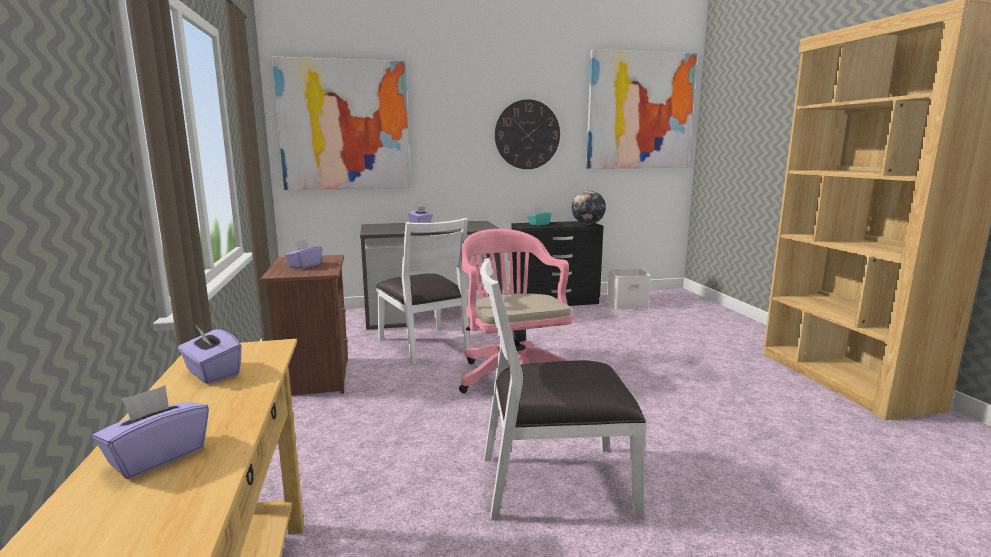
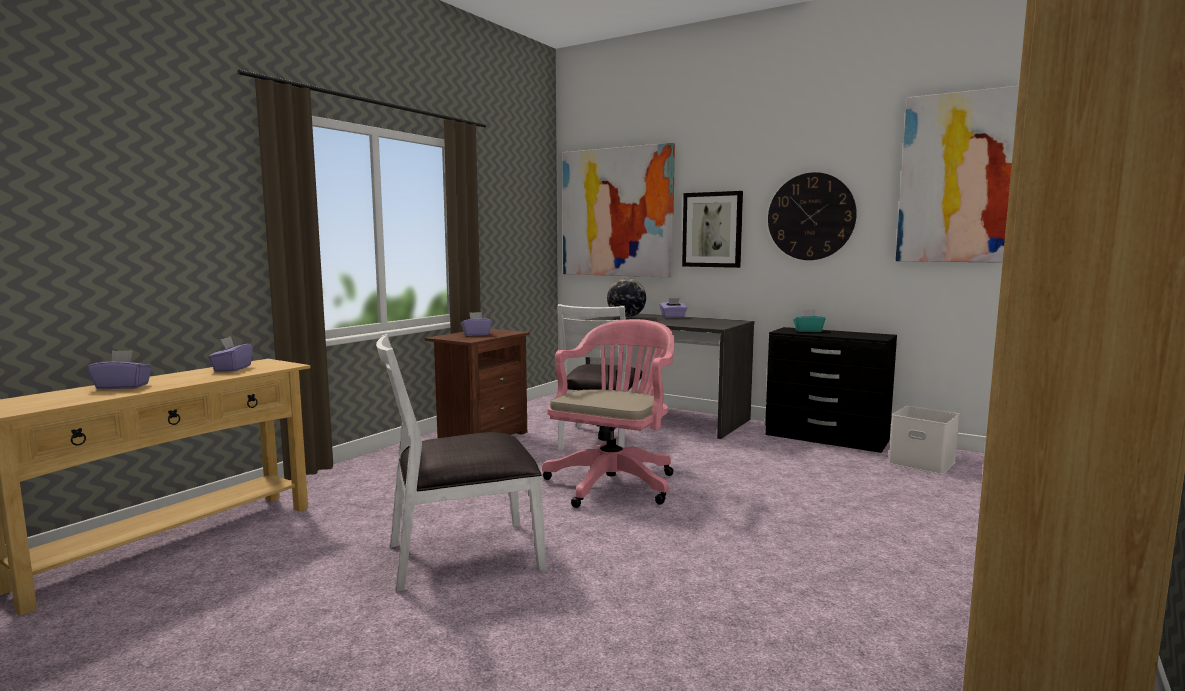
camera: 45 degrees right, 5 degrees down
(446, 144) = (712, 229): none -> picture
(554, 482) = (463, 555): white chair -> white chair turned 60 degrees counterclockwise
(587, 224) = (873, 337): globe -> globe (626, 317)

